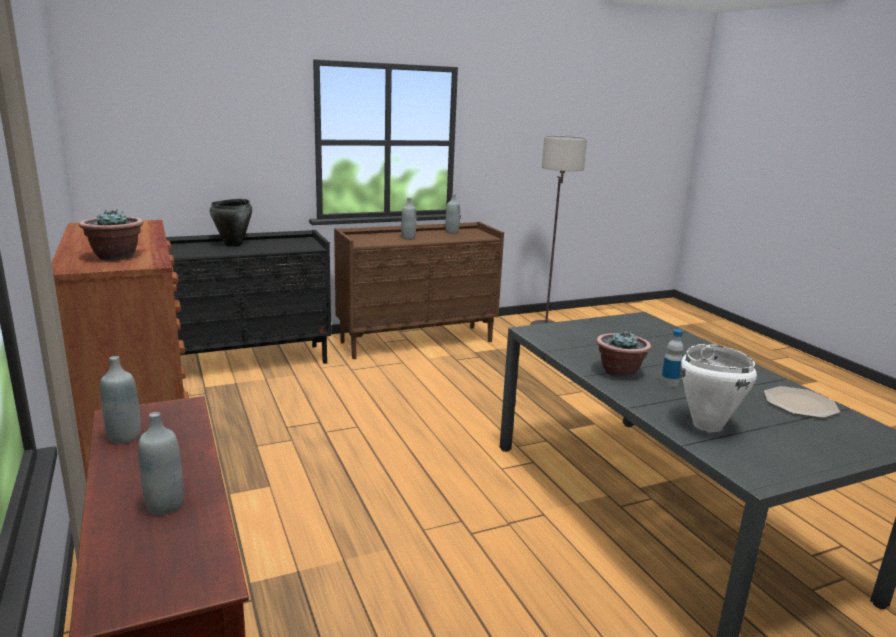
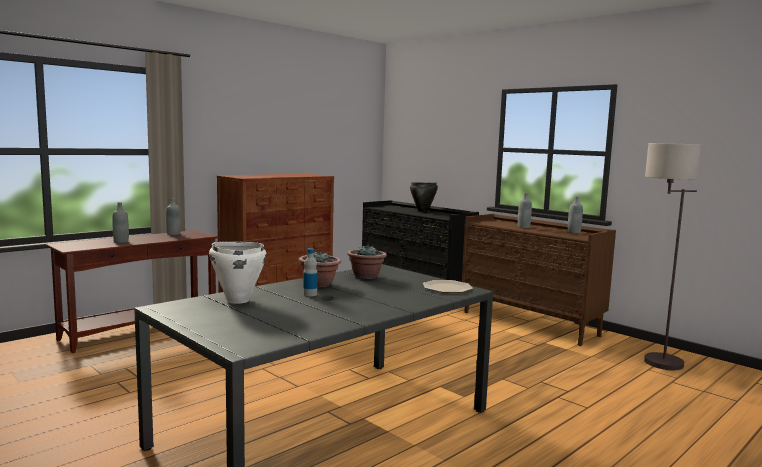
camera: 70 degrees right, 10 degrees down
(115, 256) = (251, 176): potted plant -> potted plant (366, 276)
(799, 403) = (302, 325): plate -> plate (447, 288)

